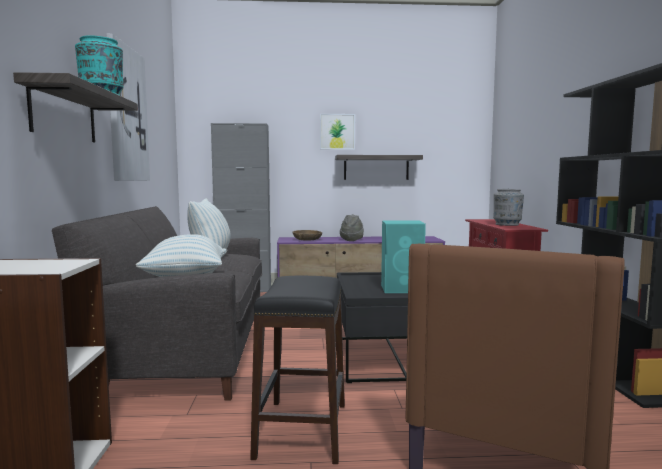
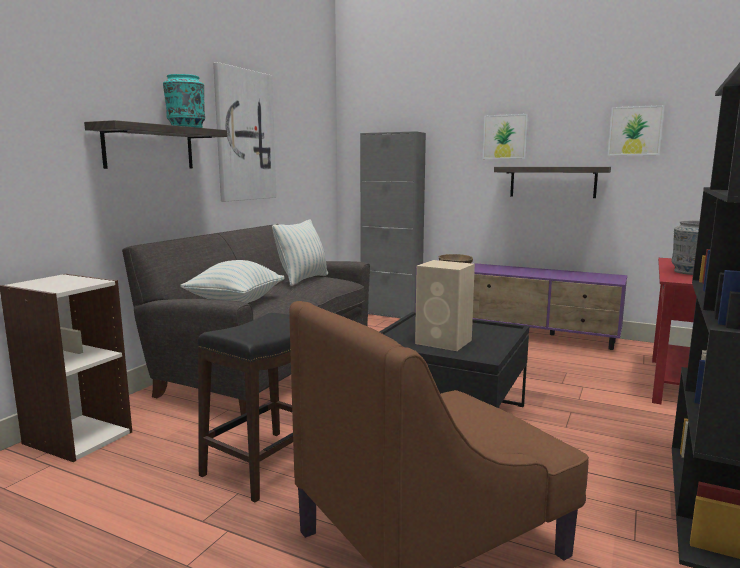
camera: 30 degrees right, 5 degrees up
(352, 240) = (505, 271): grey hat -> none
(403, 289) = (445, 342): turquoise speaker -> beige speaker
(431, 130) = (635, 131): none -> picture

